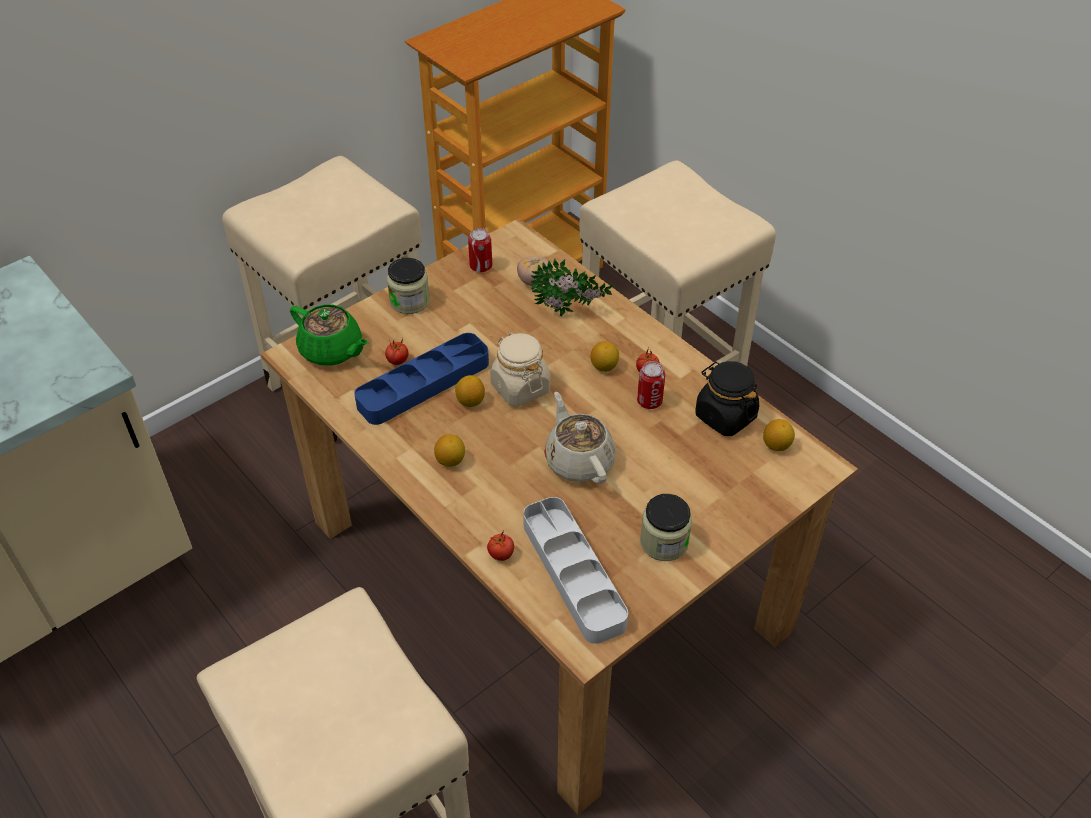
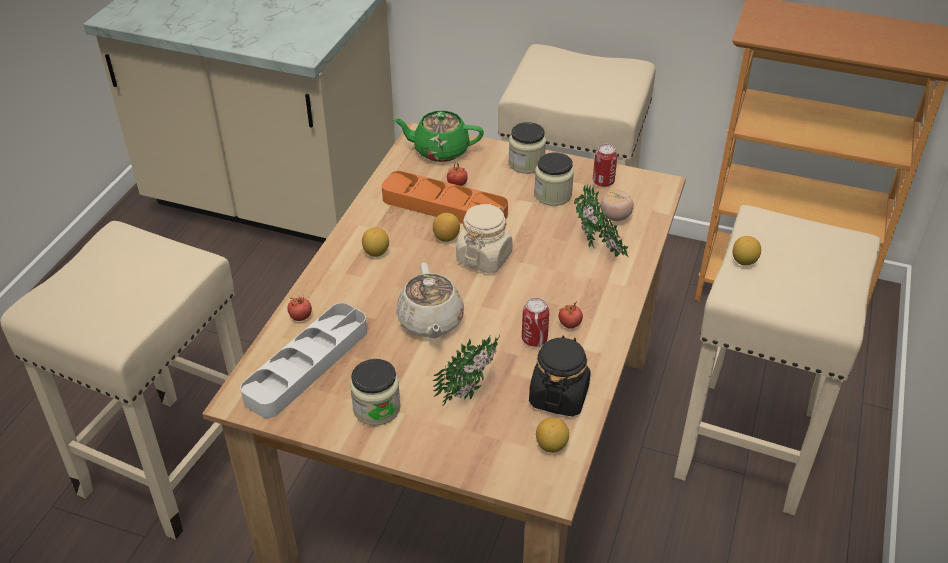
camera: 60 degrees right, 5 degrees down
(332, 350) = (440, 150): green teapot -> green teapot turned 90 degrees clockwise
(424, 384) = (444, 207): blue tray -> orange tray
(471, 305) = (553, 194): none -> jar
(579, 460) = (430, 322): beige teapot -> beige teapot turned 135 degrees clockwise
(604, 366) = (552, 296): lemon -> lemon (744, 261)
(684, 468) = (472, 390): none -> potted plant

